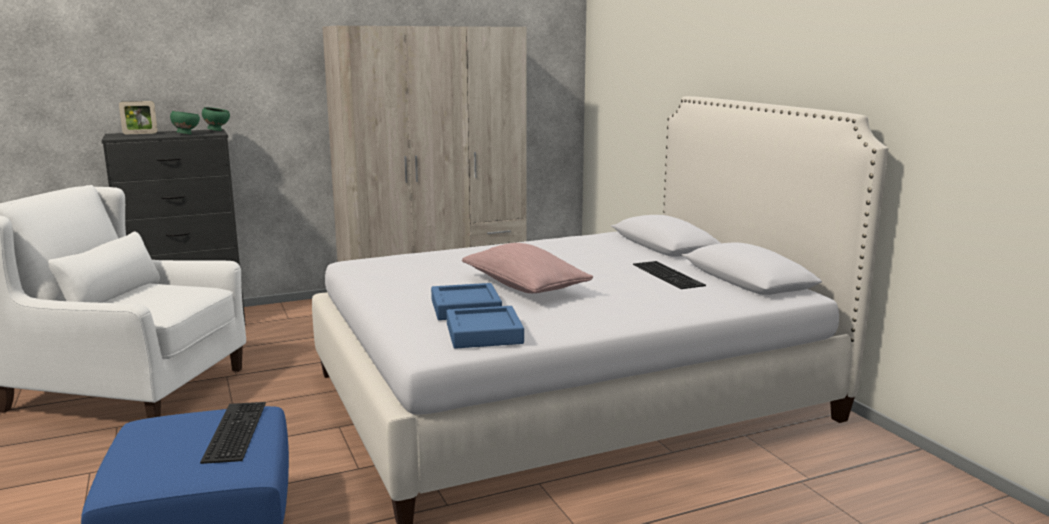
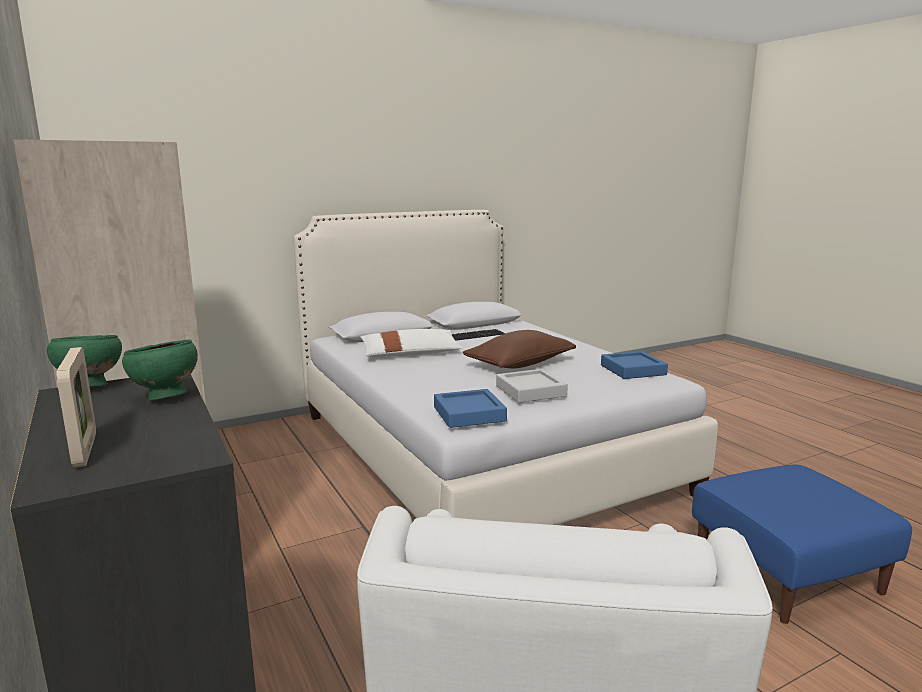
camera: 95 degrees left, 0 degrees up
(233, 430) = (764, 484): keyboard -> none
(417, 282) = (530, 391): none -> grey tray
(465, 308) = (583, 376): blue tray -> blue tray (469, 414)
(525, 287) = (519, 364): pink pillow -> brown pillow
(577, 252) = (410, 353): none -> white pillow

